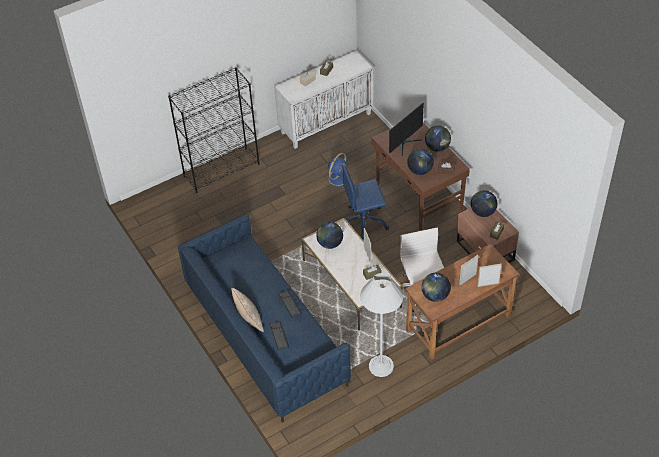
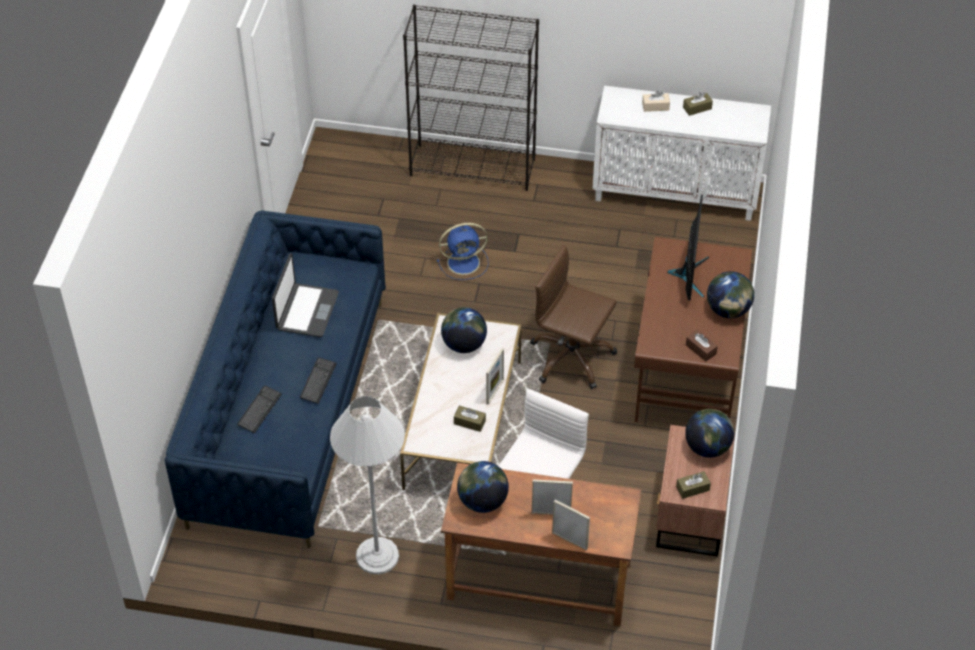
camera: 40 degrees right, 0 degrees up
(247, 277) = (306, 311): none -> laptop
(249, 321) = (248, 365): pillow -> none
(338, 178) = (607, 277): blue fan -> blue fan (465, 262)
(363, 223) = (571, 358): blue office chair -> brown office chair
(405, 143) = (689, 274): monitor -> monitor turned 75 degrees counterclockwise
(420, 170) = (666, 324): globe -> none

